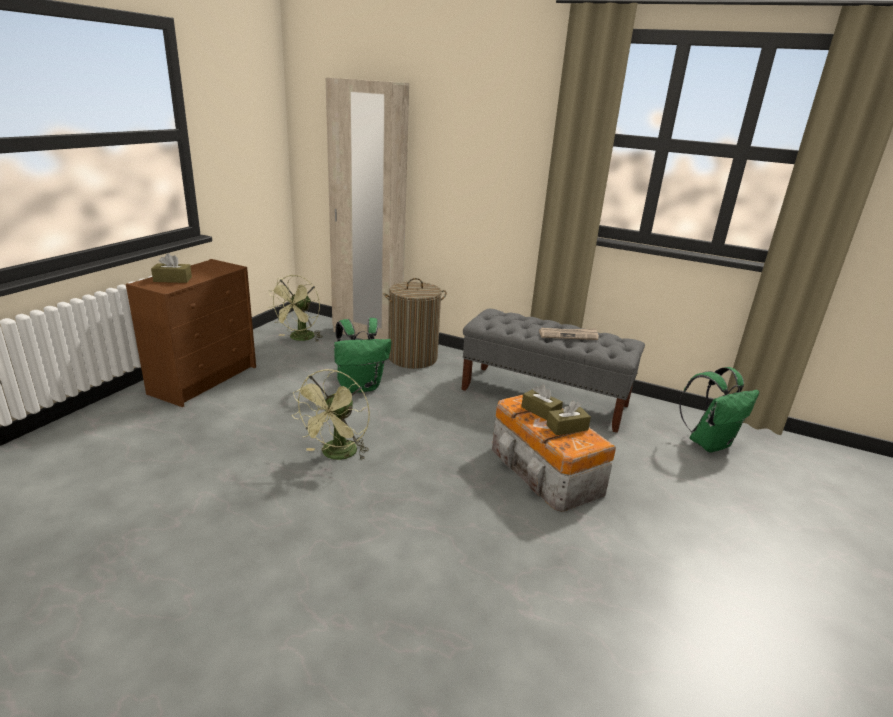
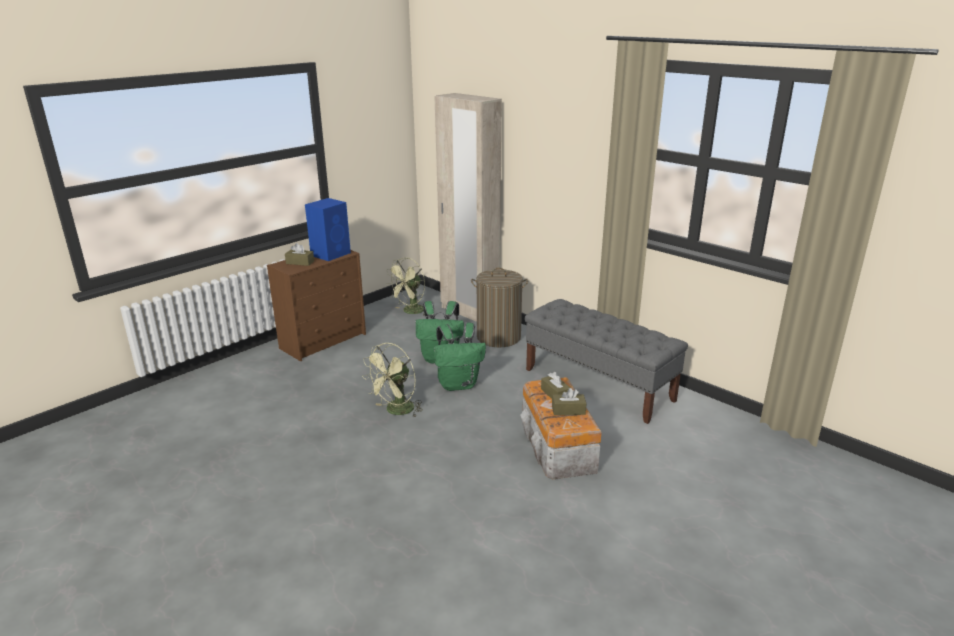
camera: 20 degrees right, 0 degrees up
(210, 269) = (331, 254): none -> blue speaker
(568, 335) = (613, 330): newspaper -> none
(709, 443) = (734, 444): green backpack -> green backpack (458, 384)

